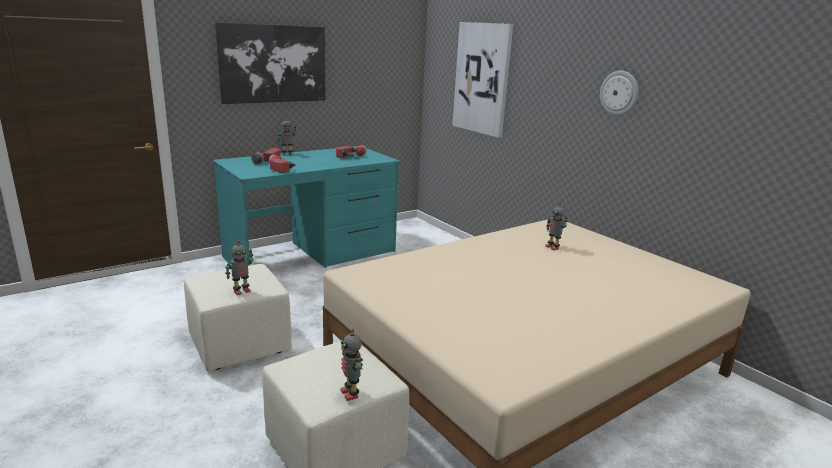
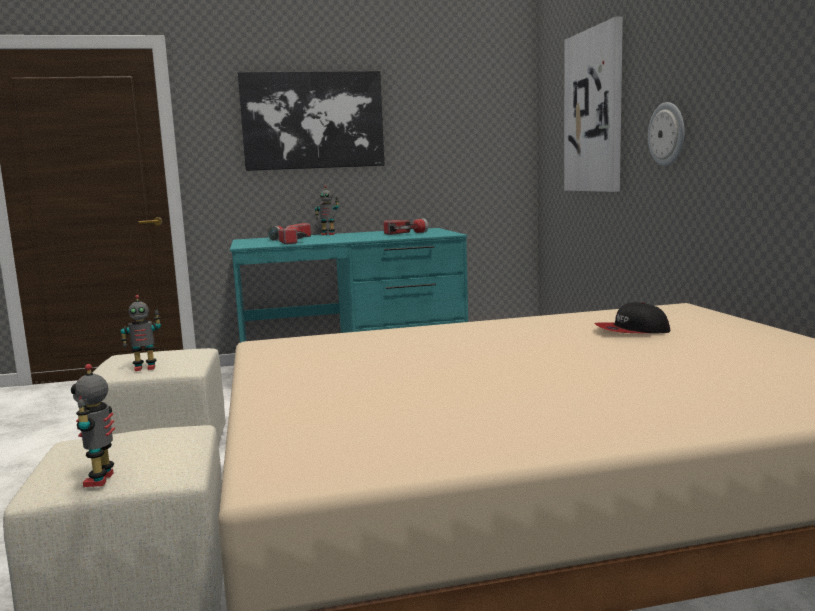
camera: 25 degrees right, 10 degrees down
(552, 247) = (631, 331): toy robot -> cap
(619, 93) = (763, 65): wall clock -> wall clock (667, 134)

